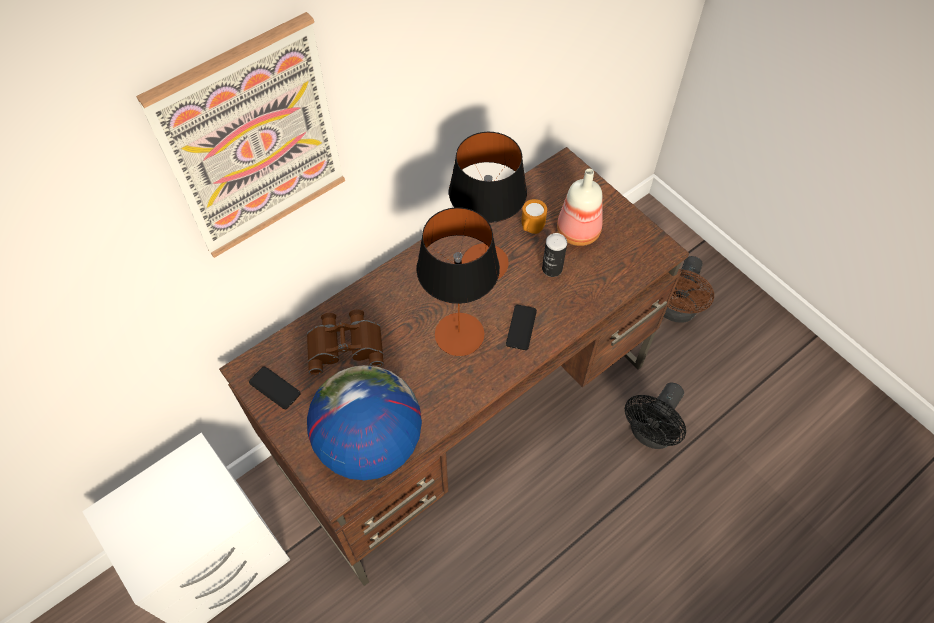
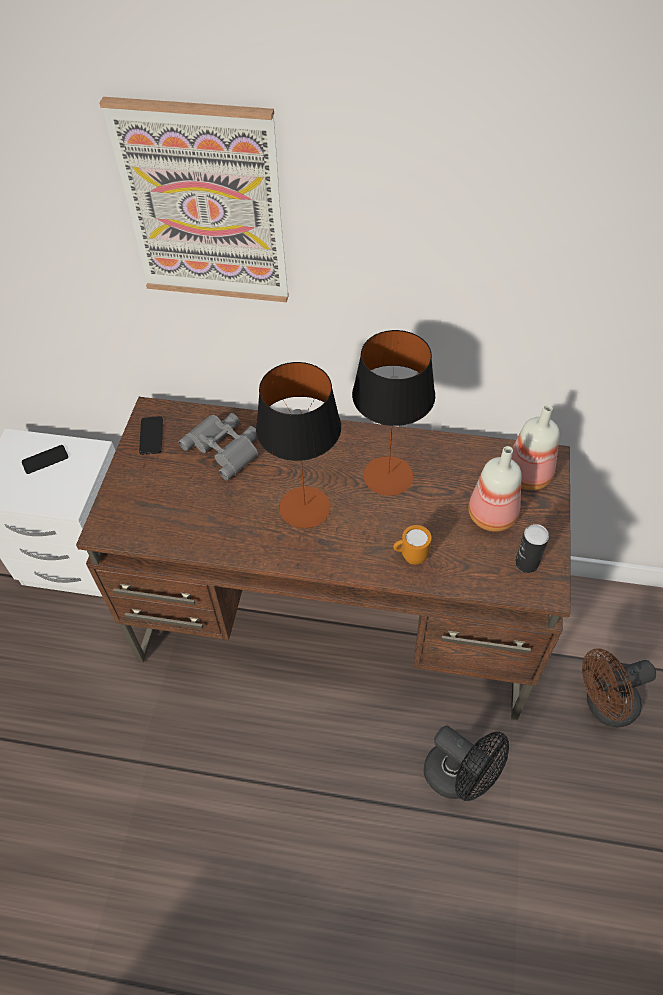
camera: 50 degrees right, 5 degrees down
(345, 344) = (225, 447): brown binoculars -> grey binoculars
(369, 443) = (157, 521): globe -> none
(521, 327) = (354, 543): phone -> phone (45, 460)
(530, 230) = (454, 482): orange mug -> orange mug (410, 557)
(552, 268) = (434, 523): can -> can (526, 563)
(567, 188) = (527, 476): none -> bottle
(650, 434) = (459, 777): black fan -> black fan turned 135 degrees counterclockwise

